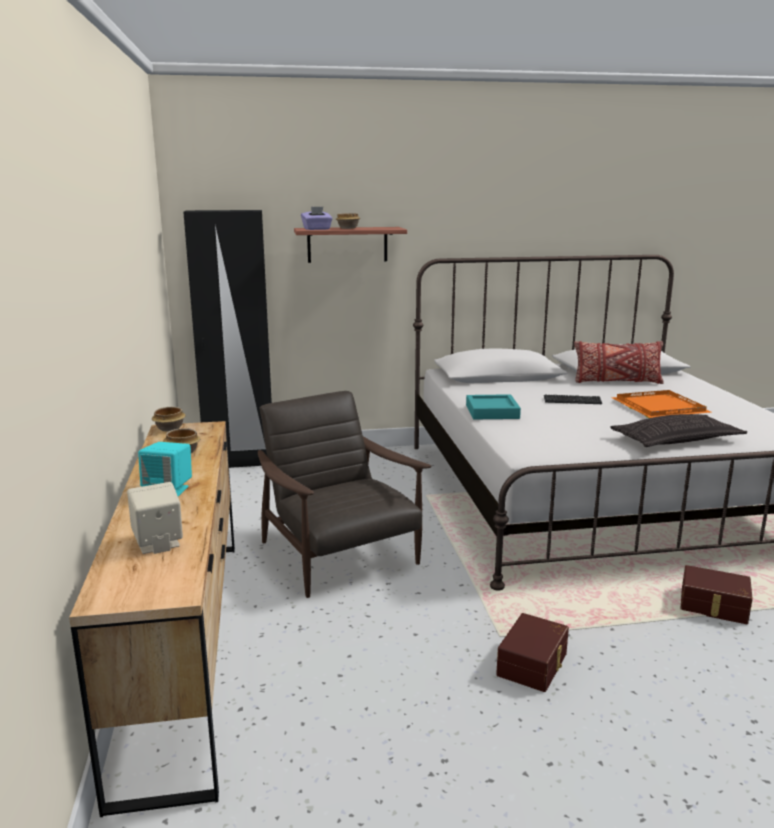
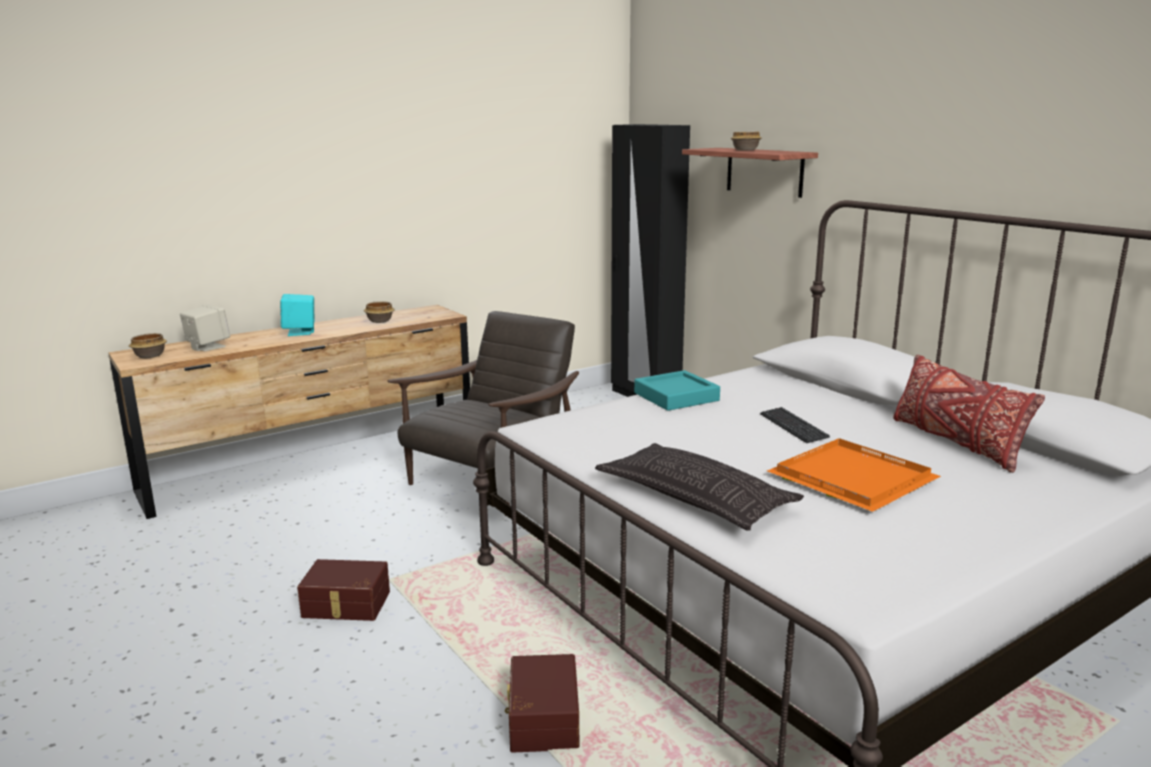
camera: 65 degrees right, 0 degrees up
(170, 428) = (431, 309): bowl -> bowl (150, 356)
(317, 229) = (710, 149): purple tissue box -> none

